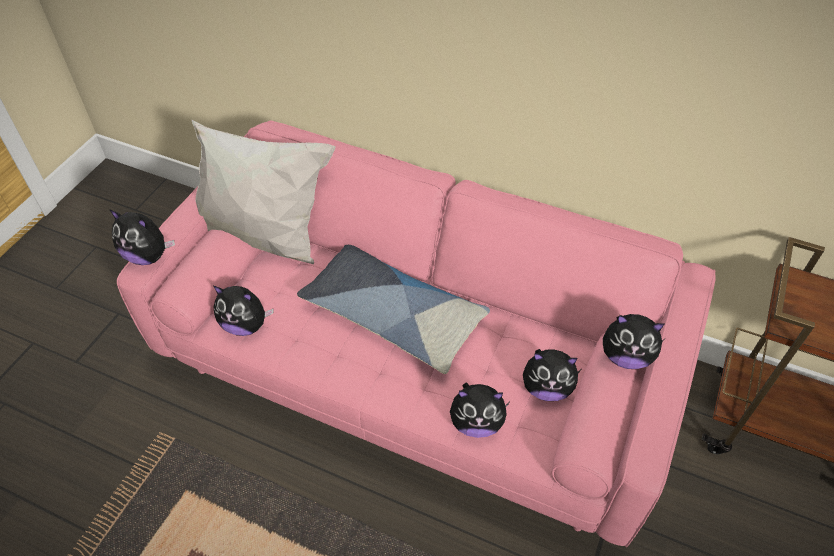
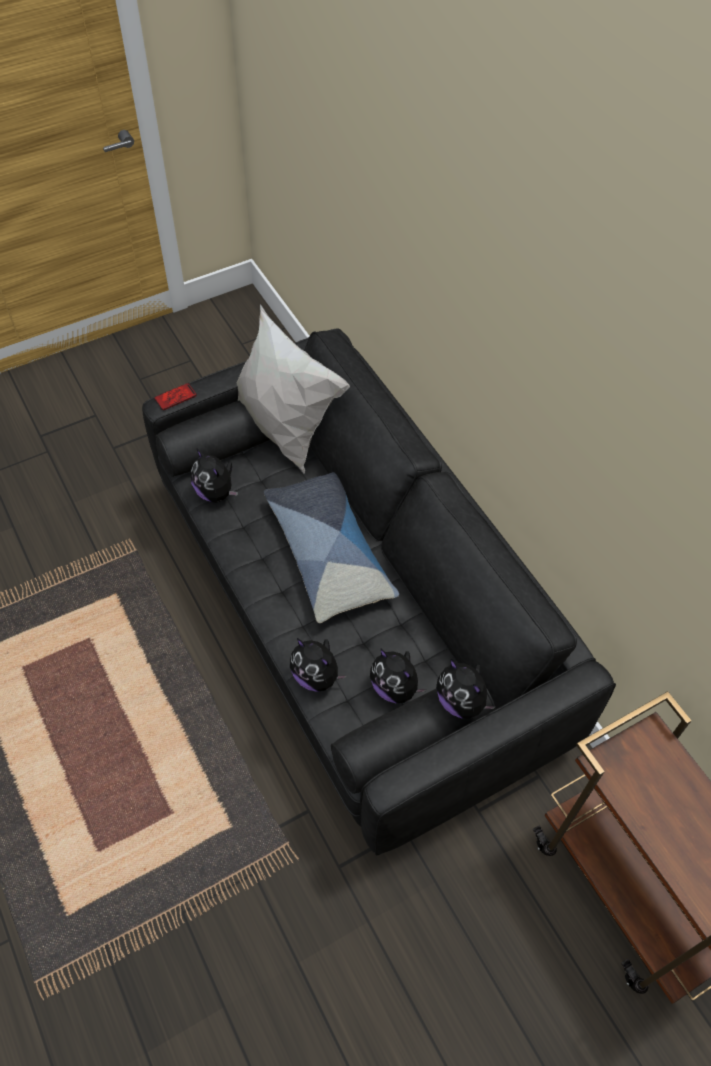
camera: 35 degrees right, 5 degrees up
(148, 256) = (175, 397): plush toy -> phone
(417, 368) = (353, 612): pink sofa -> black sofa

